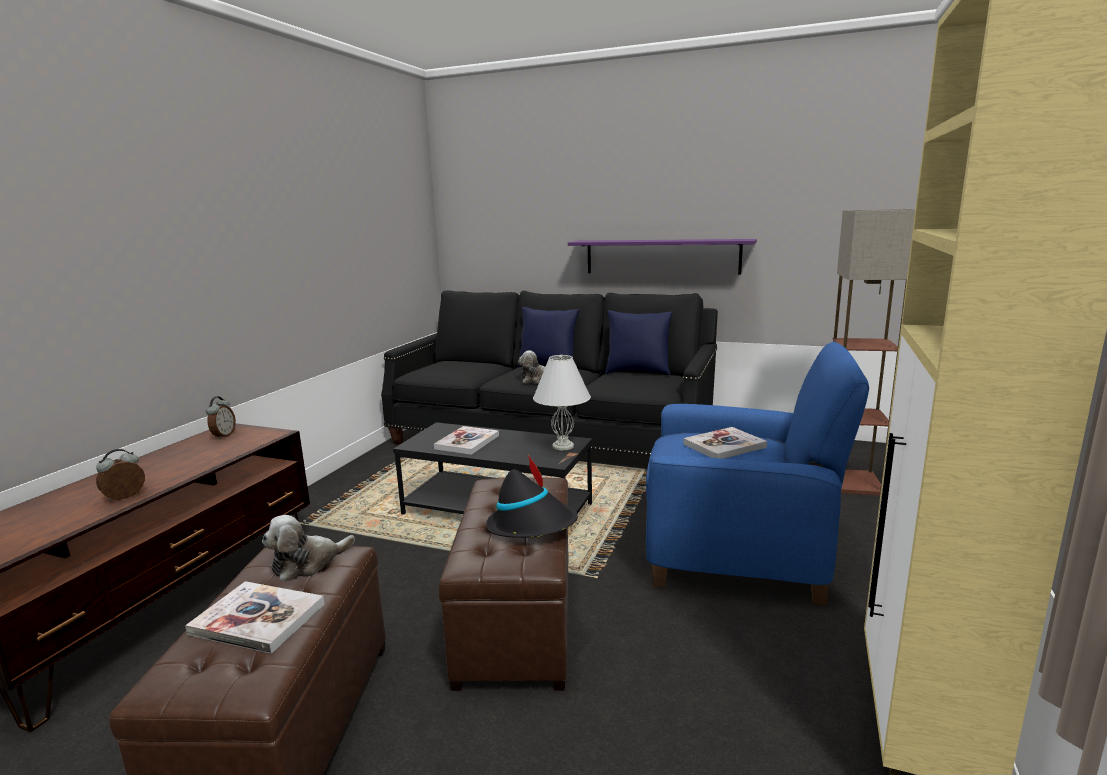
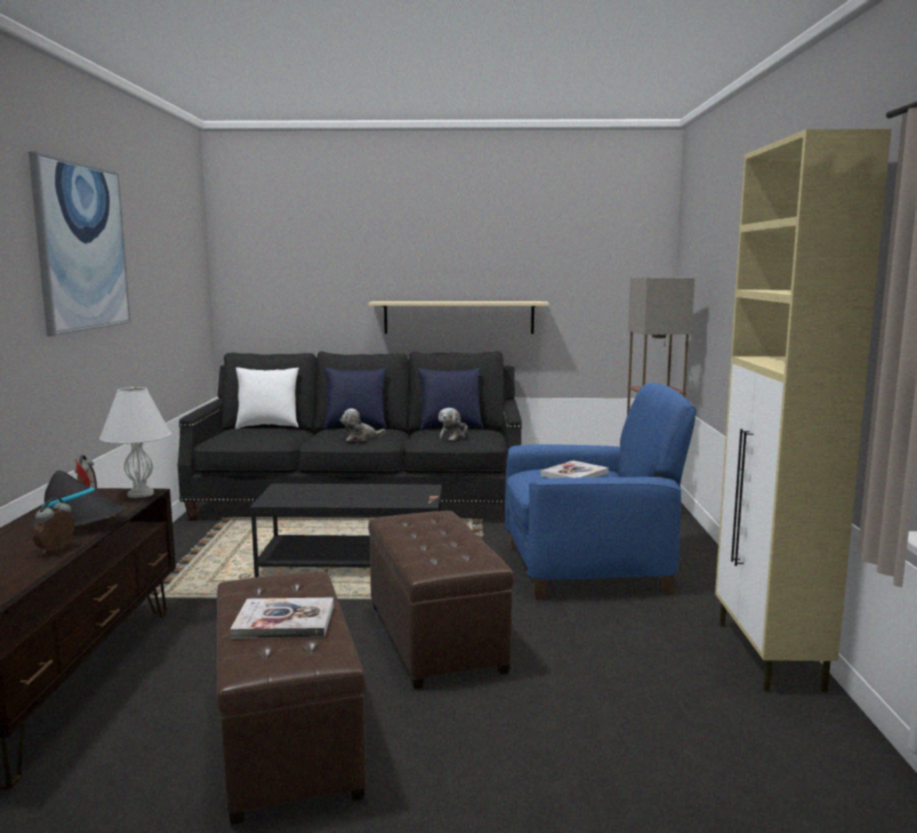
camera: 20 degrees left, 5 degrees down
(247, 197) = (82, 247): none -> picture
(308, 564) = (283, 585): plush toy -> plush toy (453, 436)
(467, 442) = (323, 496): book -> none
(472, 361) = (268, 426): none -> white pillow
(532, 525) = (458, 541): black hat -> black hat (80, 523)
(562, 446) = (419, 492): white table lamp -> white table lamp (140, 494)
(661, 256) = (459, 317): purple shelf -> beige shelf

